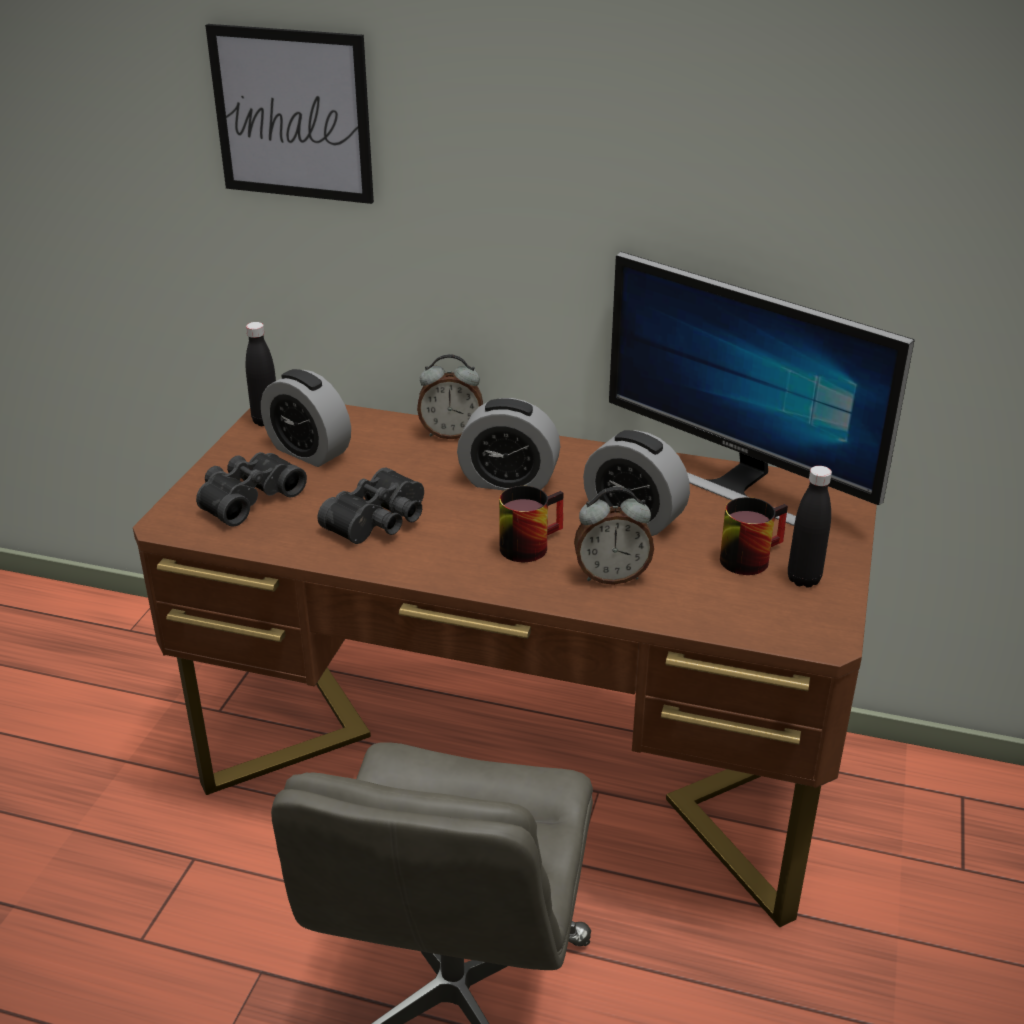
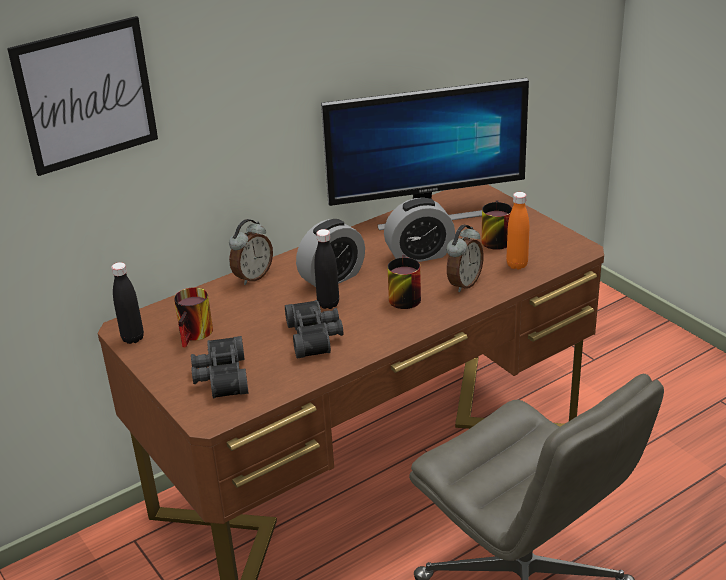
camera: 50 degrees left, 0 degrees up
(308, 451) = (197, 334): alarm clock -> mug
(710, 600) = (517, 265): none -> orange bottle
(803, 579) = (530, 233): black bottle -> black bottle (328, 304)

